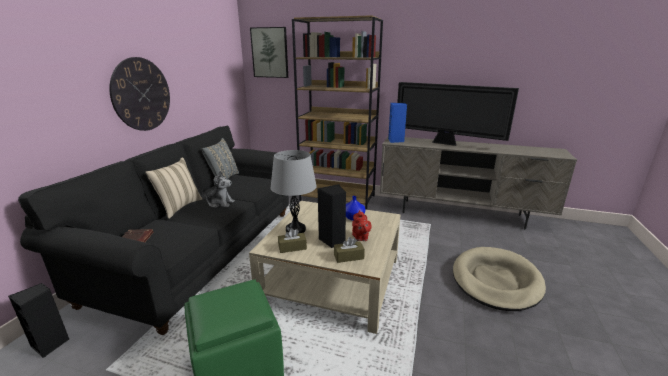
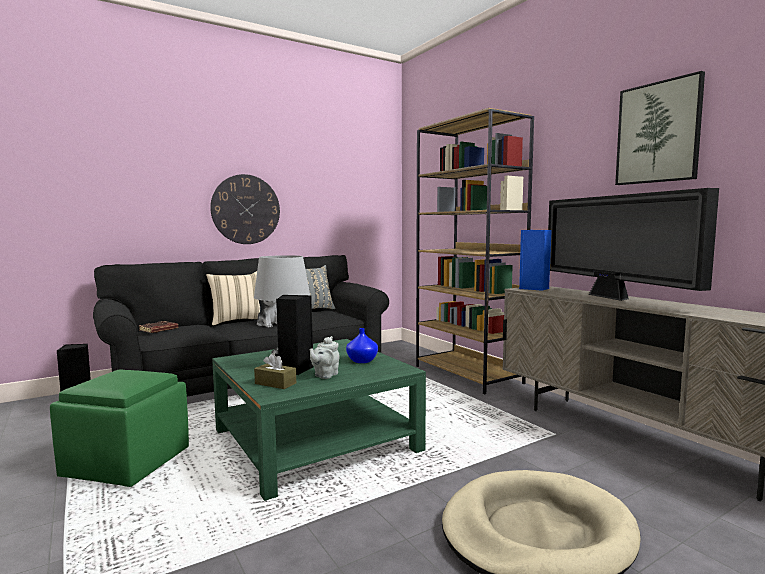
camera: 40 degrees right, 15 degrees down
(270, 52) = (423, 178): picture -> picture (658, 133)
(292, 247) = (249, 364): brown tissue box -> none
(332, 280) = (315, 440): beige coffee table -> green coffee table
(360, 238) = (325, 375): red teapot -> grey teapot

